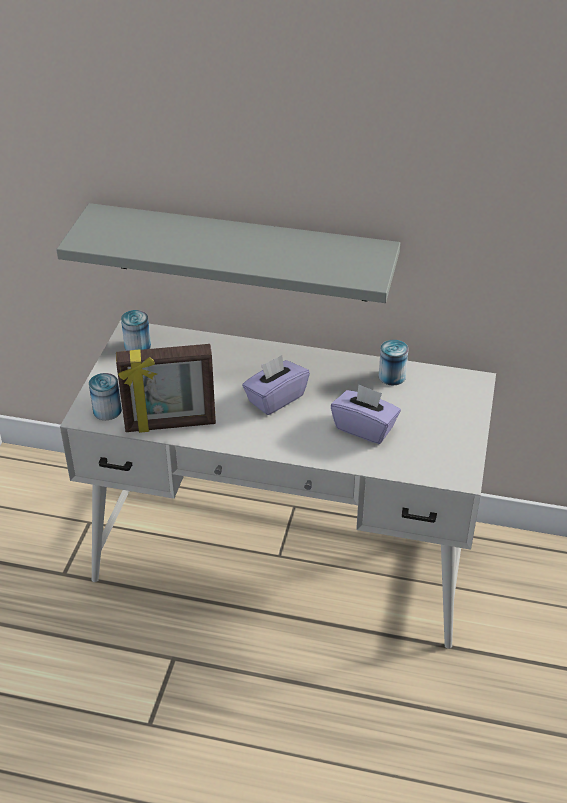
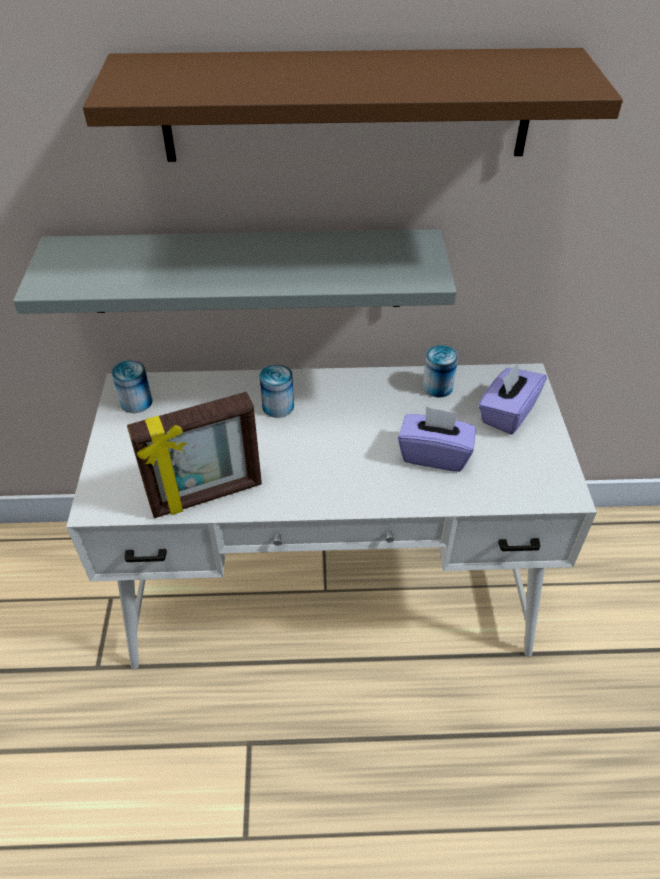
camera: 15 degrees left, 5 degrees up
(107, 410) = (122, 493): can -> can (278, 406)
(275, 398) = (320, 437): purple tissue box -> purple tissue box (507, 413)
(324, 140) = (346, 106): none -> brown shelf

